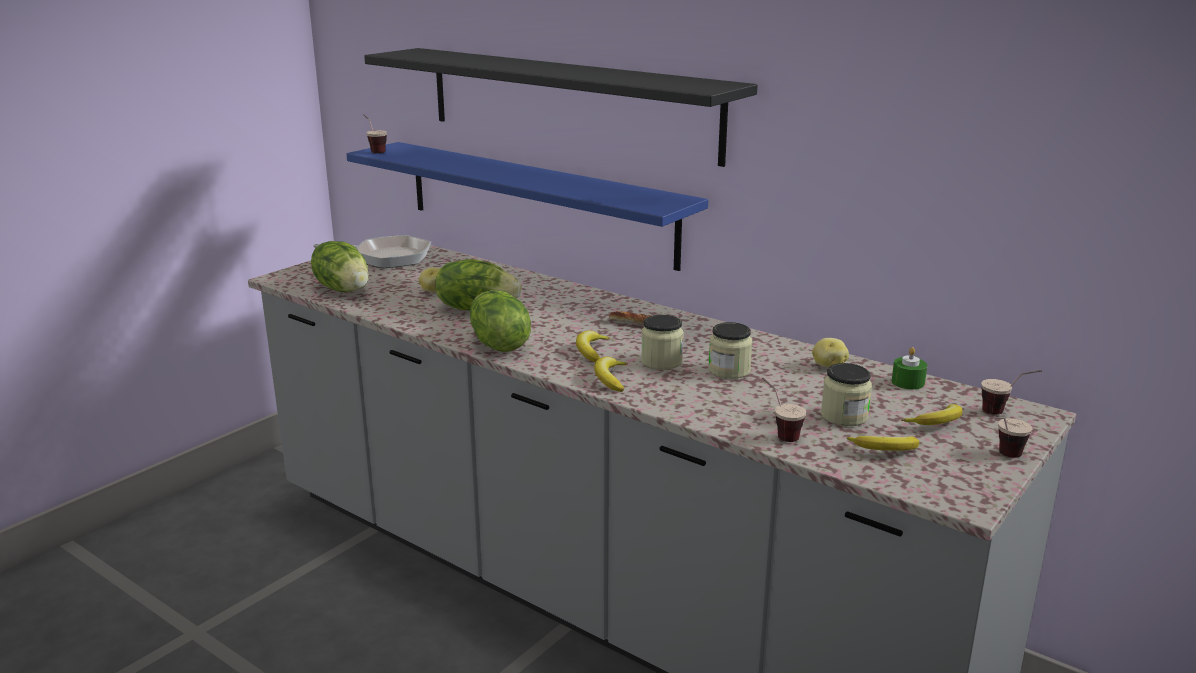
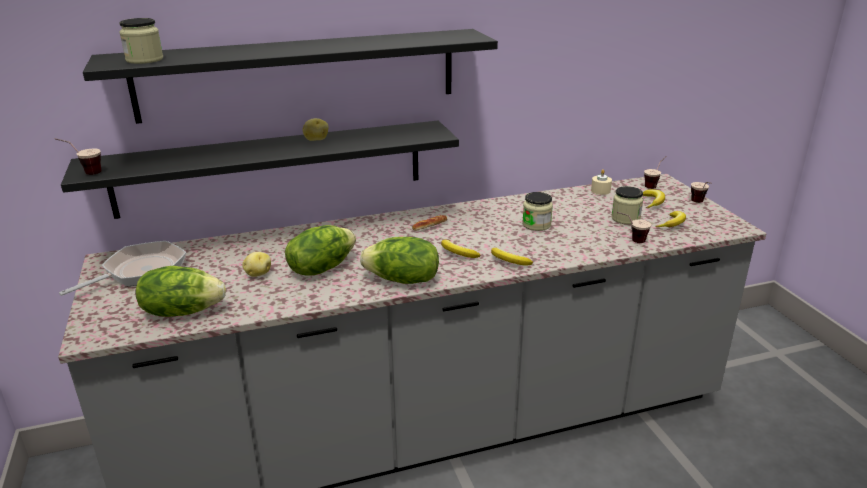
camera: 55 degrees left, 5 degrees up
(536, 202) = (271, 168): blue shelf -> black shelf
(661, 361) = (501, 238): jar -> jar (144, 60)
(828, 366) = (560, 199): potato -> potato (316, 140)
(908, 382) = (600, 190): green candle -> beige candle

